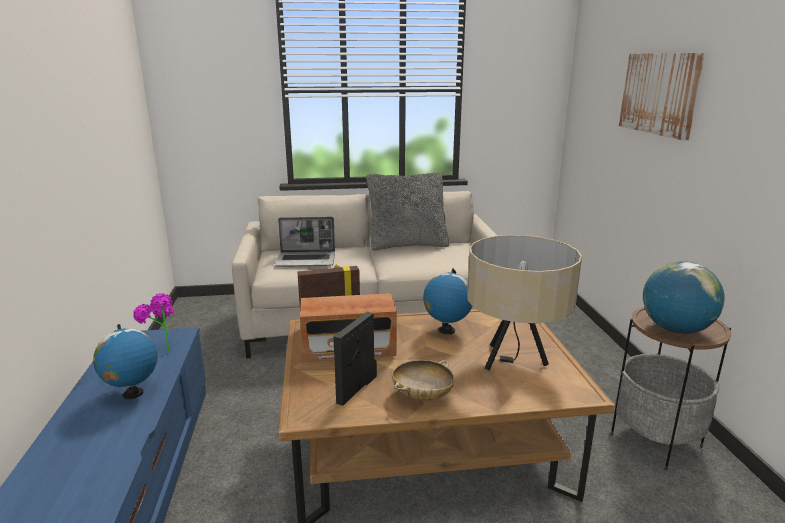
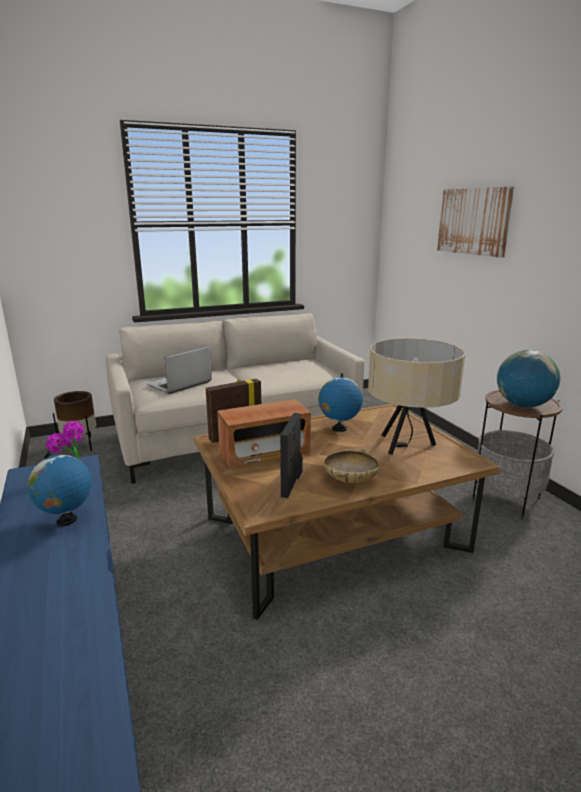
camera: 15 degrees left, 0 degrees up
(218, 310) = (81, 445): none -> brown planter
(307, 260) = (179, 384): laptop -> laptop turned 150 degrees clockwise
(407, 243) = (264, 363): grey pillow -> none

